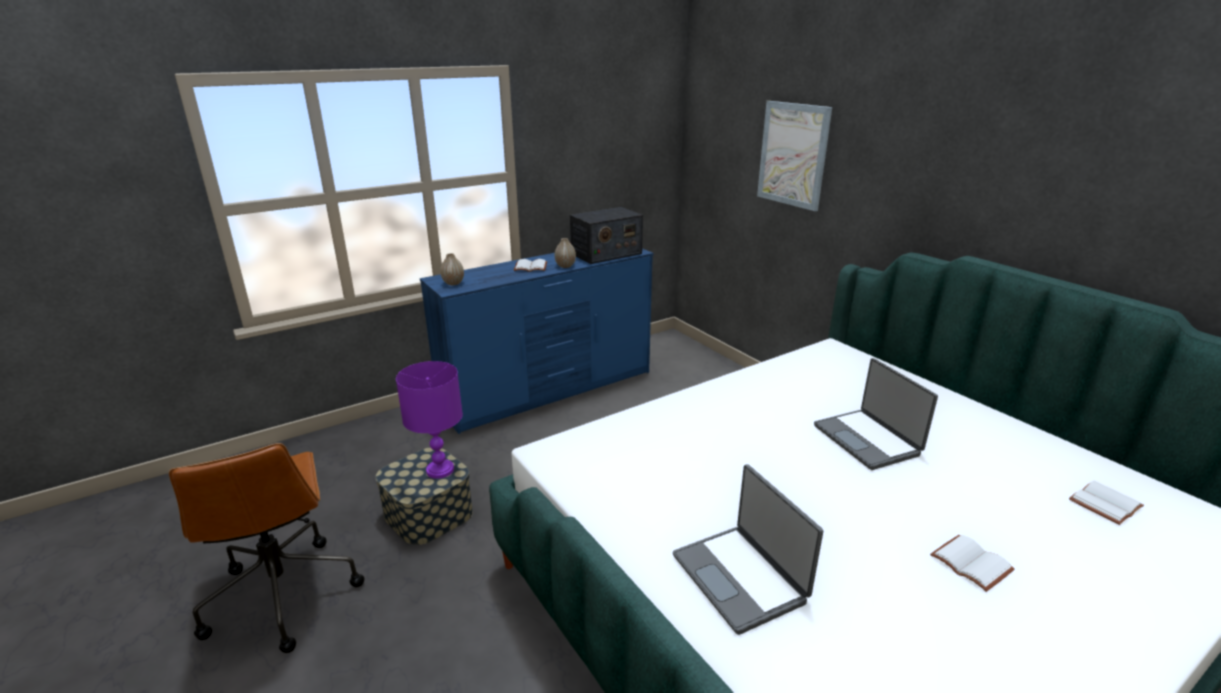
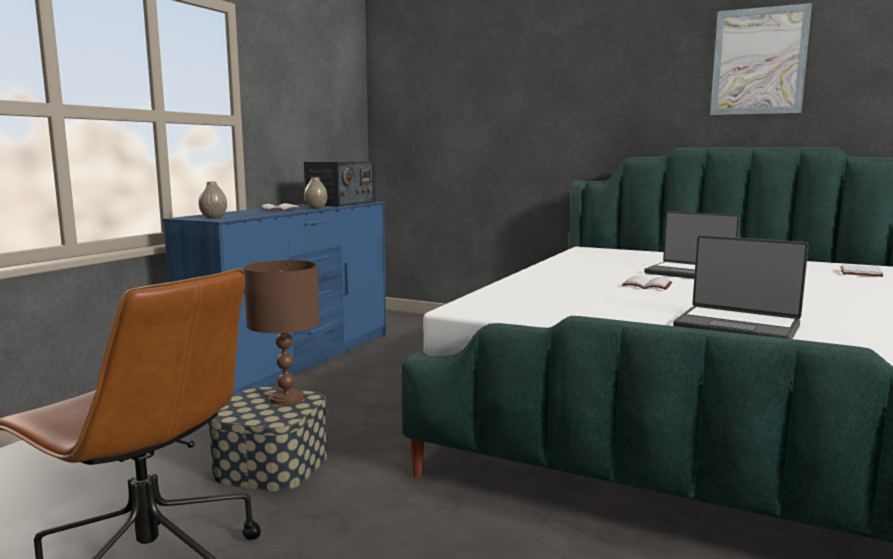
camera: 30 degrees left, 15 degrees down
(440, 470) = (287, 399): purple table lamp -> brown table lamp
(793, 155) = (498, 103): picture -> picture (759, 61)
(969, 564) = (846, 299): white book -> white book (646, 285)

